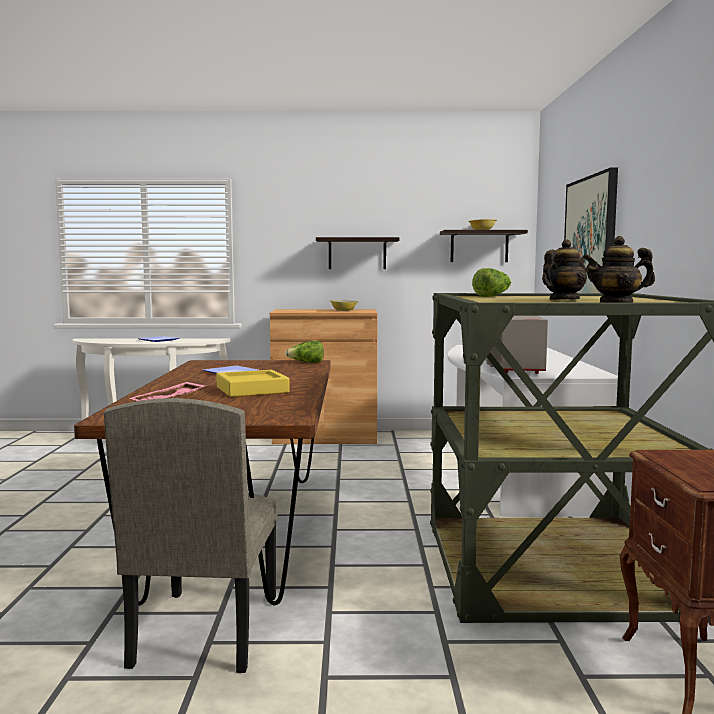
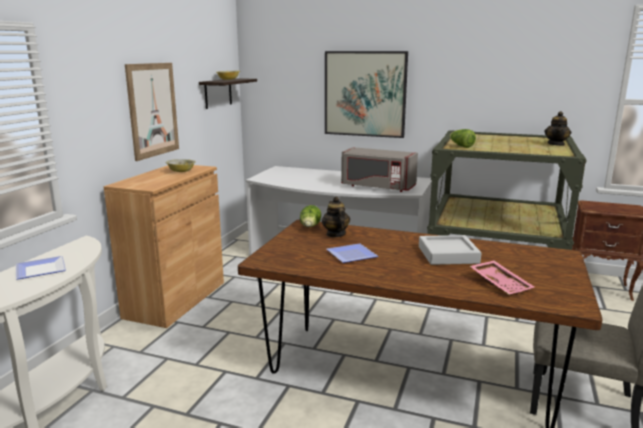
camera: 70 degrees left, 10 degrees up
(252, 389) = (448, 255): yellow tray -> grey tray
(357, 254) = (153, 110): shelf -> picture
(563, 300) = (516, 144): teapot -> teapot (335, 234)

